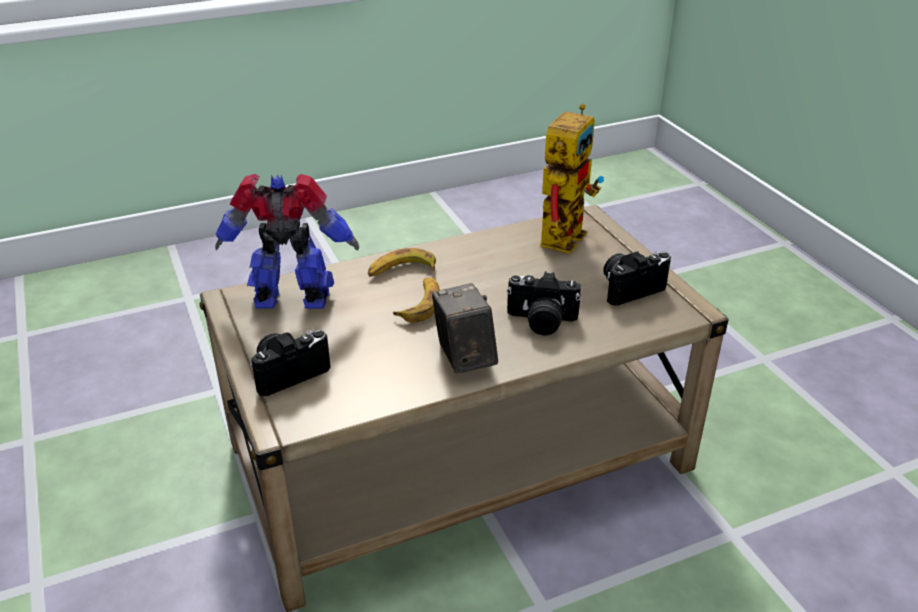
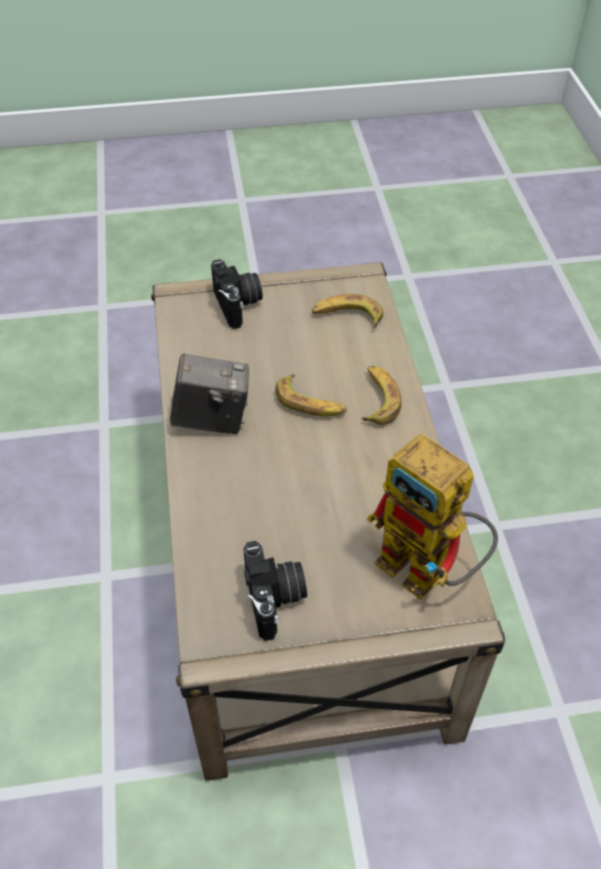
camera: 105 degrees right, 15 degrees up
(293, 300) = (347, 316): toy robot -> banana
(541, 322) = (244, 493): camera -> none

